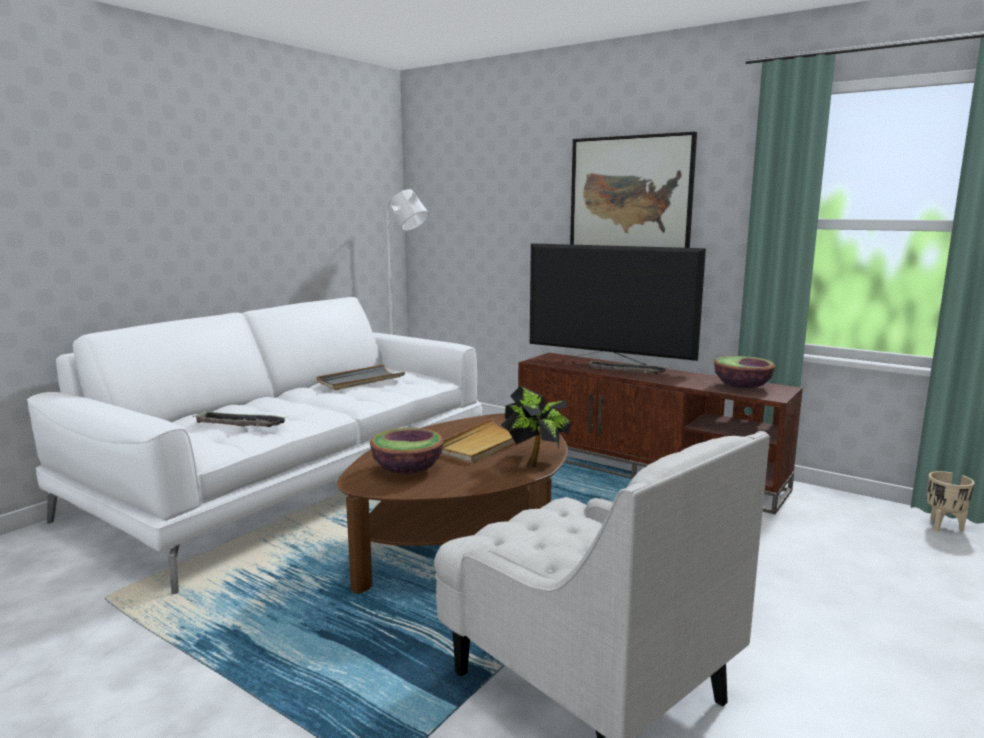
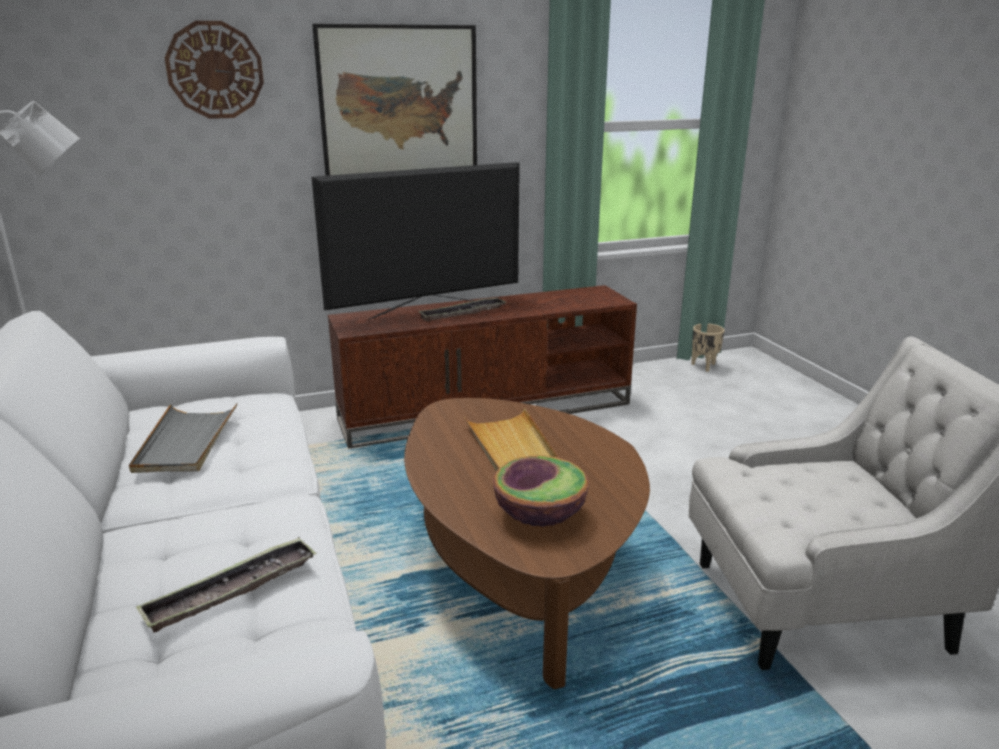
camera: 55 degrees left, 10 degrees up
(515, 173) = (215, 70): none -> wall clock
(536, 462) = (595, 441): potted plant -> none
(742, 387) = (577, 298): bowl -> none

